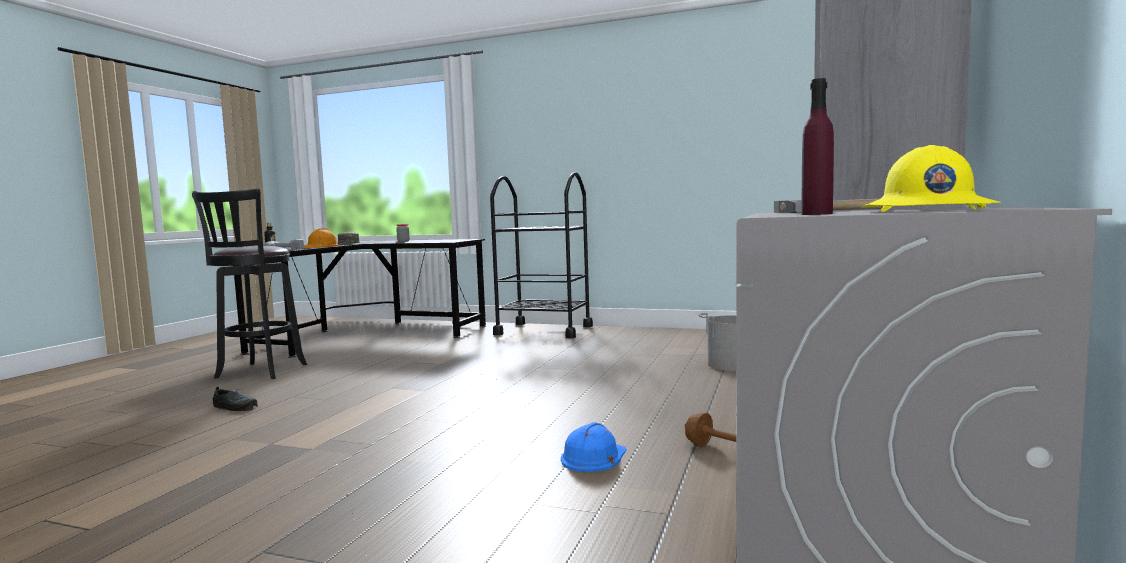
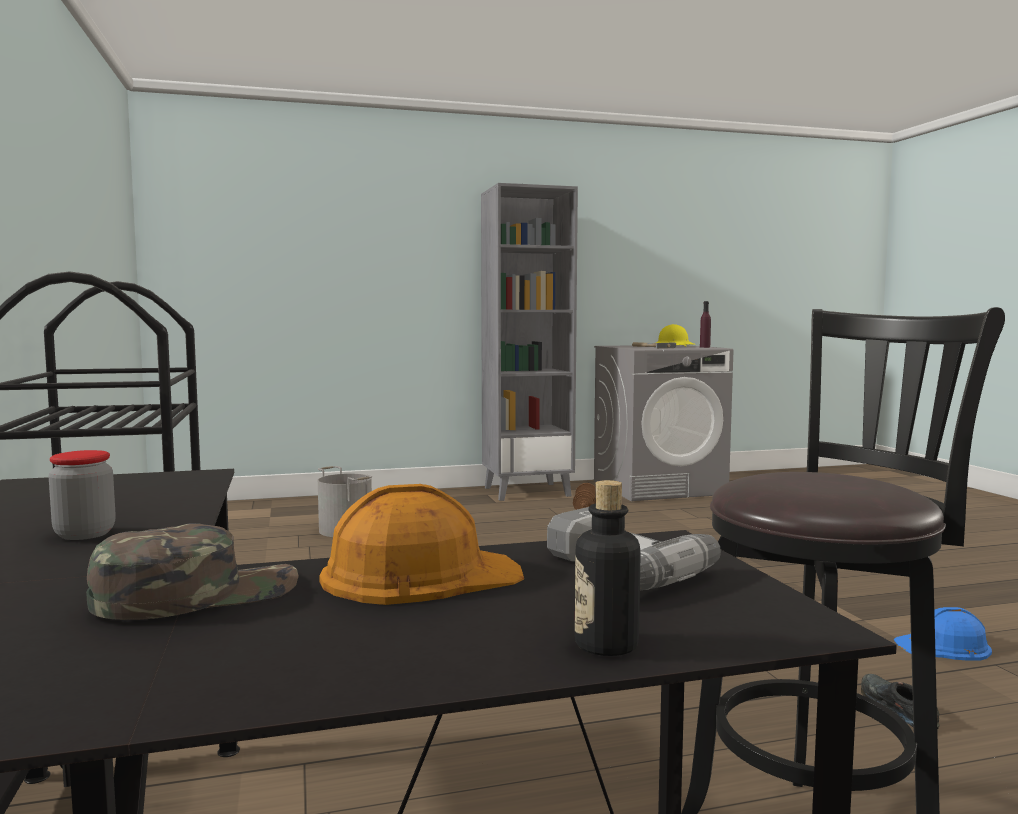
camera: 125 degrees left, 0 degrees up
(593, 456) = (648, 528): blue hard hat -> blue hard hat (944, 646)

